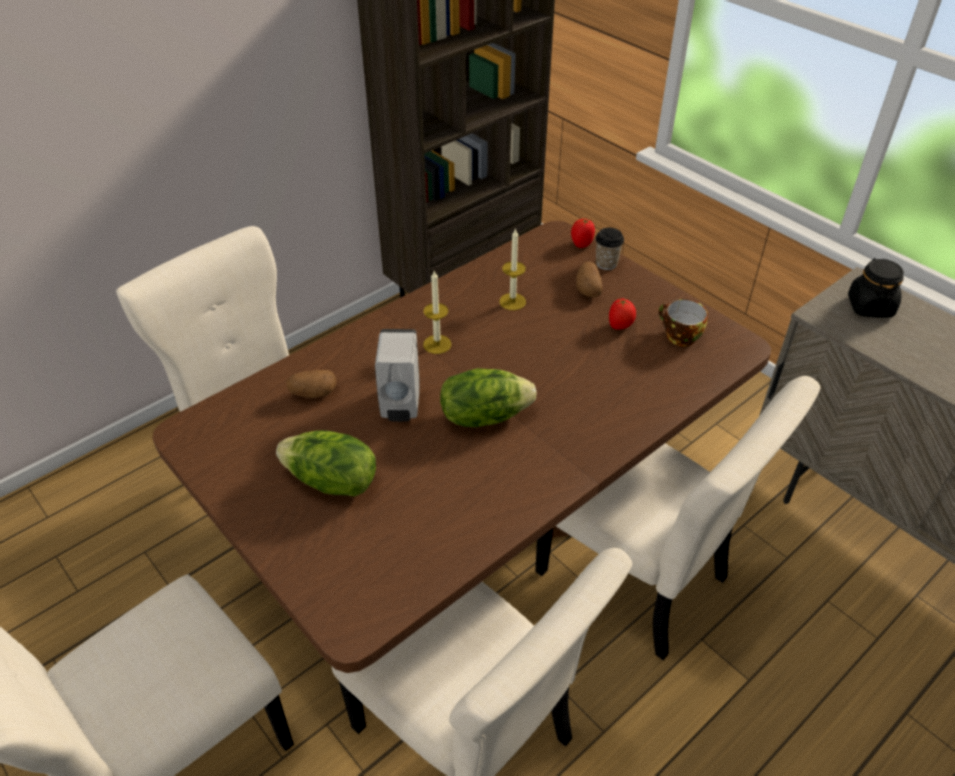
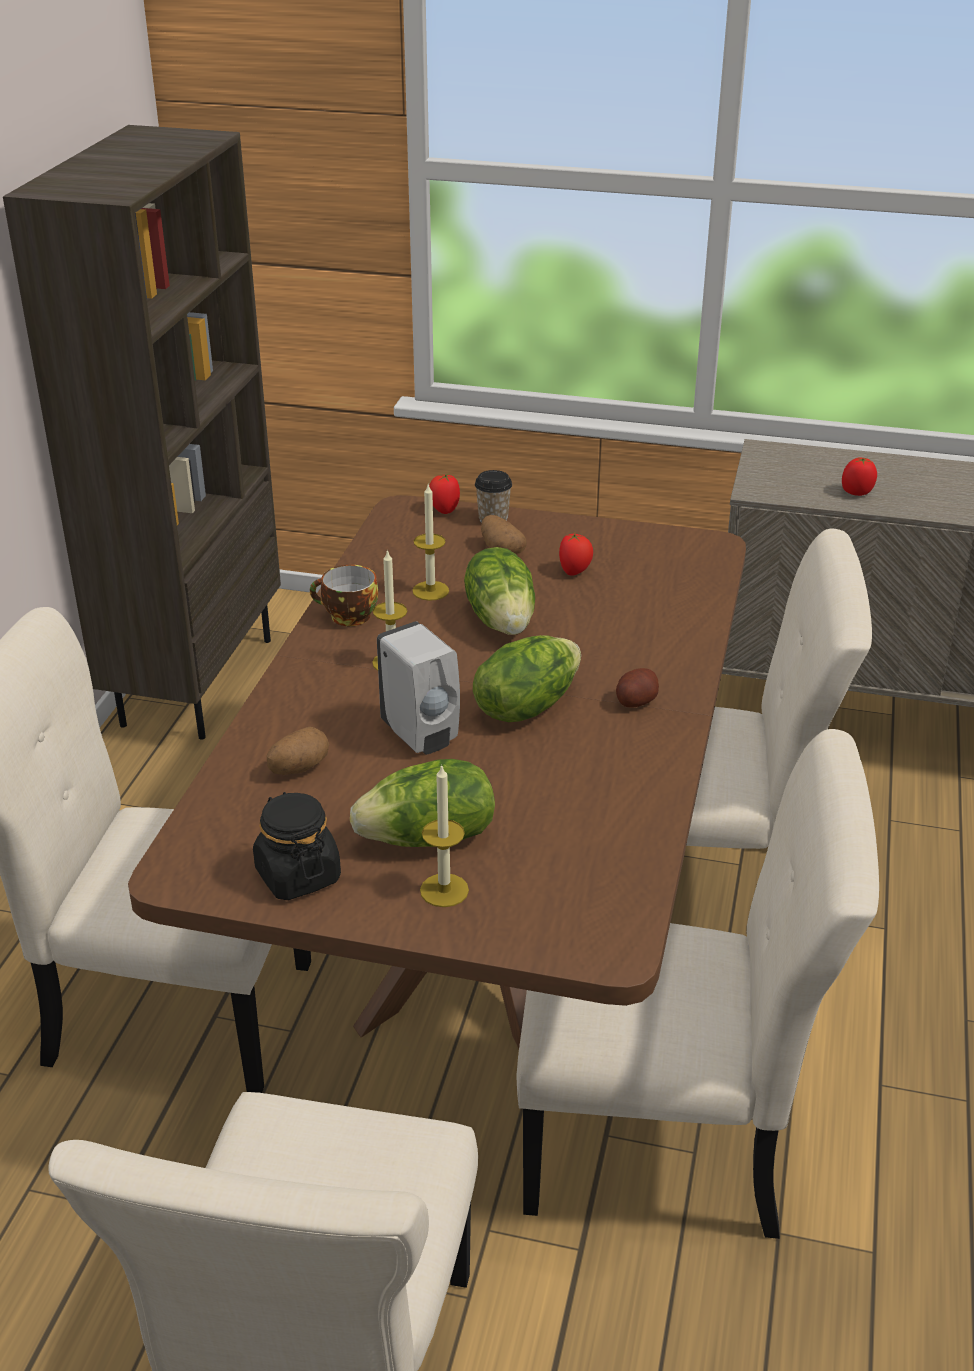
camera: 35 degrees left, 10 degrees down
(303, 523) = (444, 890): none -> candle
(535, 343) = (502, 620): none -> lettuce
(558, 447) = (636, 701): none -> potato
(678, 336) = (643, 559): cup -> cup (347, 617)
(869, 306) = (793, 468): black jar -> black jar (297, 875)
(903, 348) = (857, 492): none -> tomato

